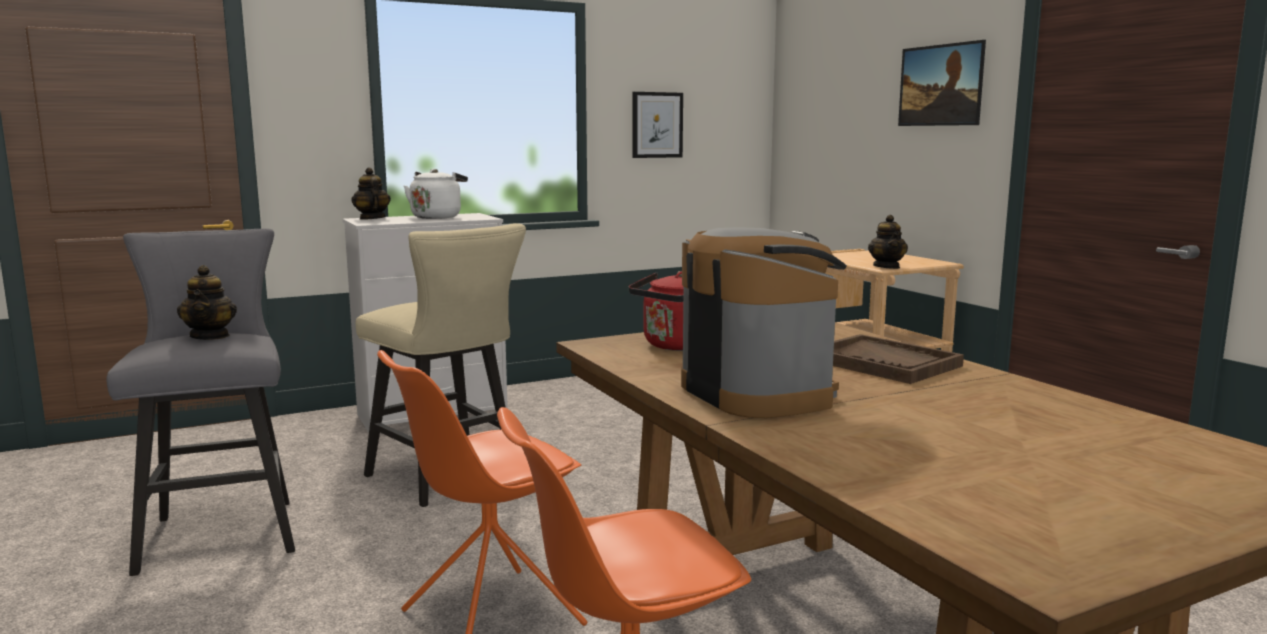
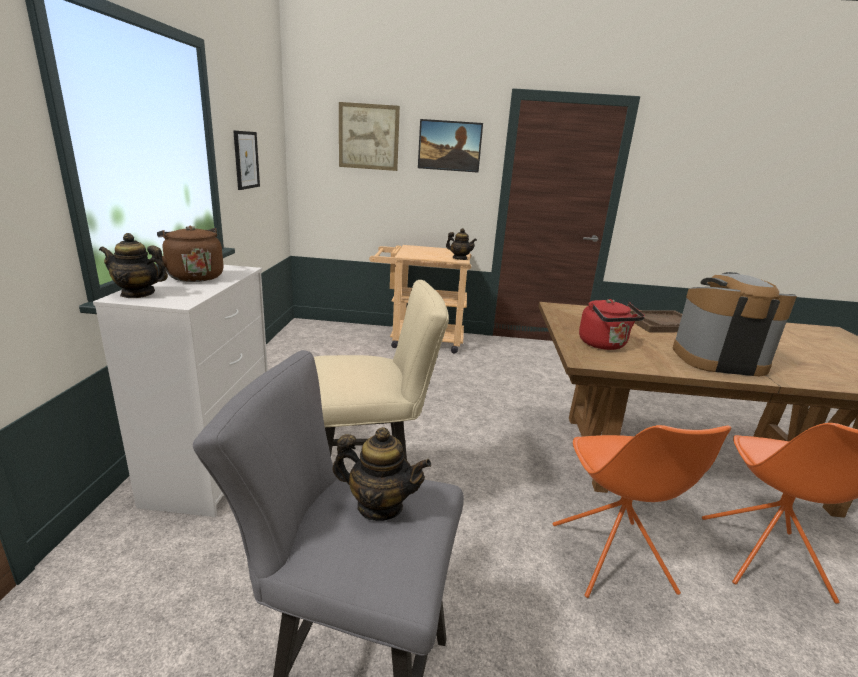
camera: 60 degrees left, 10 degrees up
(437, 217) = (194, 276): white kettle -> brown kettle
(847, 86) = (368, 137): none -> picture

